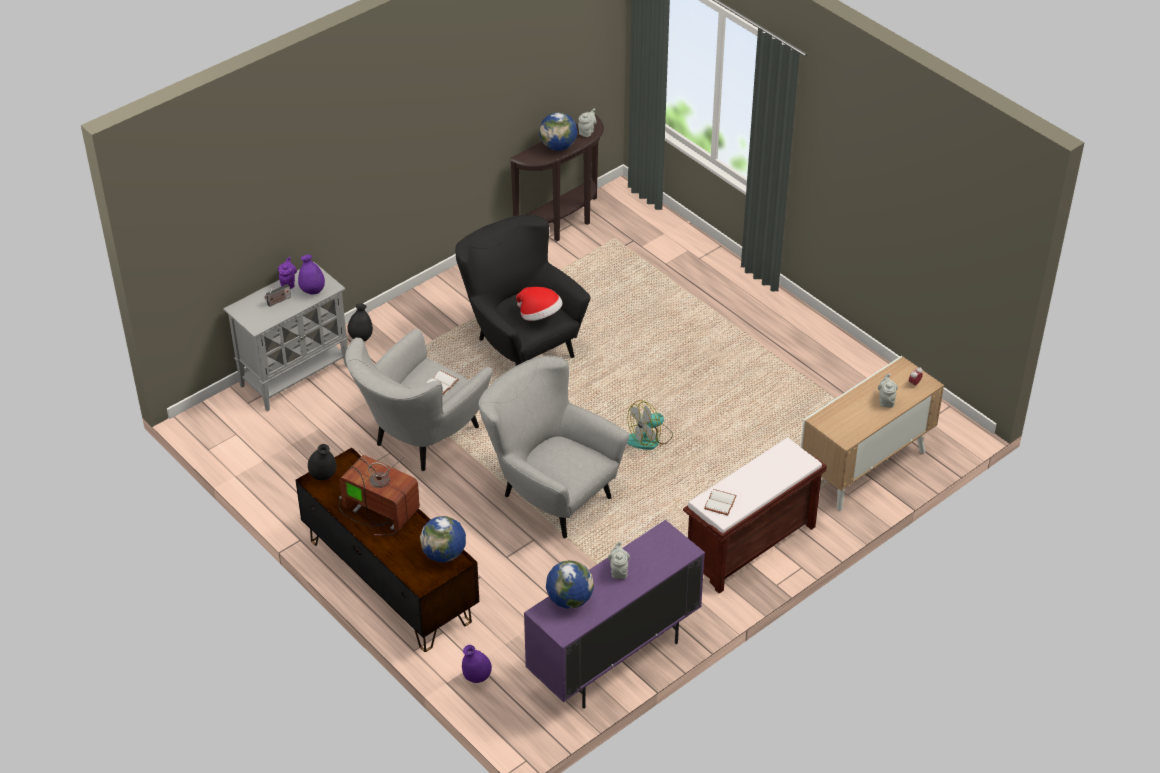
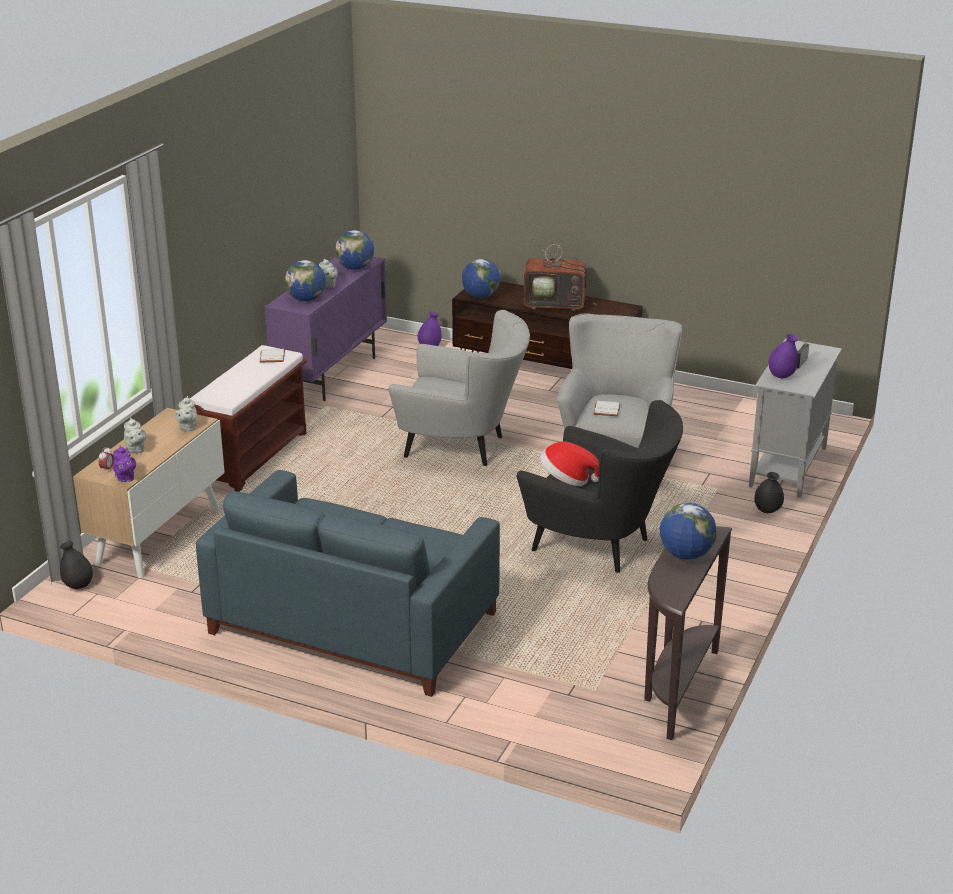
camera: 155 degrees right, 15 degrees down
(288, 282) = (813, 376): purple teapot -> purple teapot (125, 478)
(323, 476) = (623, 311): black vase -> black vase (78, 586)
(587, 131) = (669, 584): grey teapot -> grey teapot (187, 427)
(649, 438) = (398, 506): fan -> none
(655, 550) = (306, 299): none -> globe
(743, 335) = (353, 621): none -> blue sofa

